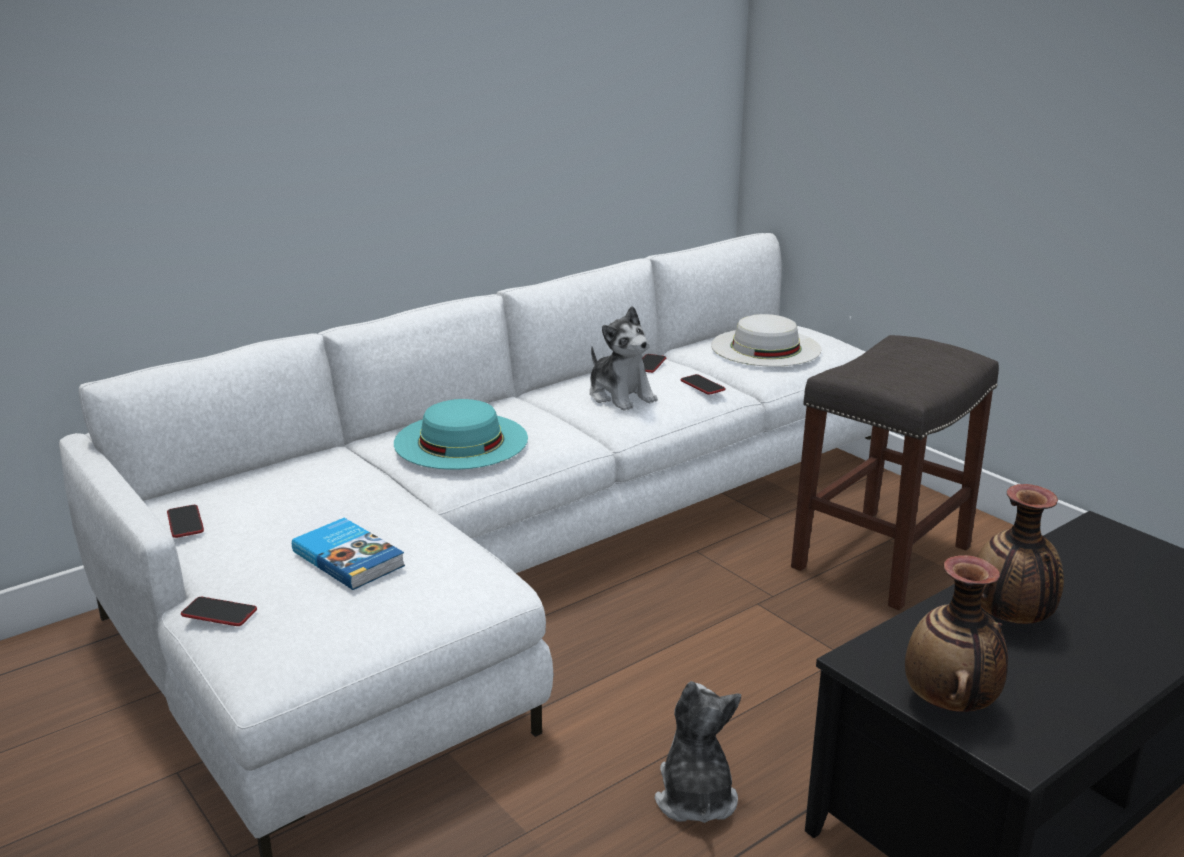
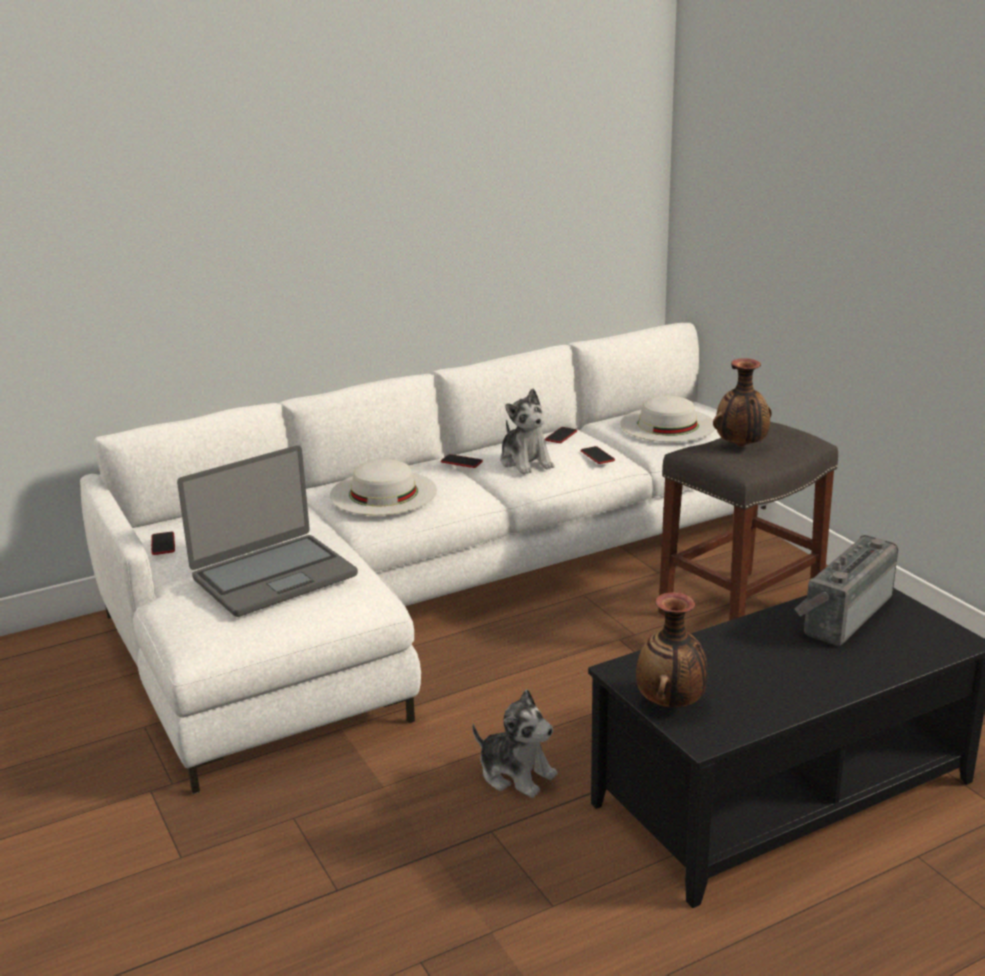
camera: 10 degrees right, 0 degrees up
(219, 613) = (173, 608): phone -> phone (461, 462)
(349, 558) = (273, 576): book -> laptop
(461, 440) = (383, 492): turquoise hat -> white hat
(695, 797) = (516, 774): plush toy -> plush toy turned 120 degrees clockwise
(1010, 620) = (752, 650): vase -> vase (741, 446)
(1088, 562) = (842, 613): none -> radio

